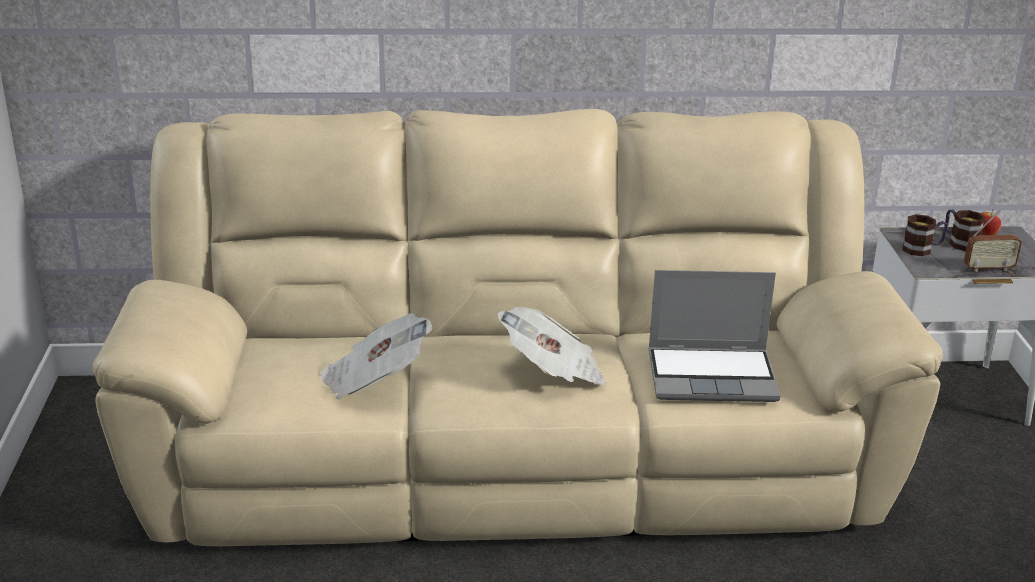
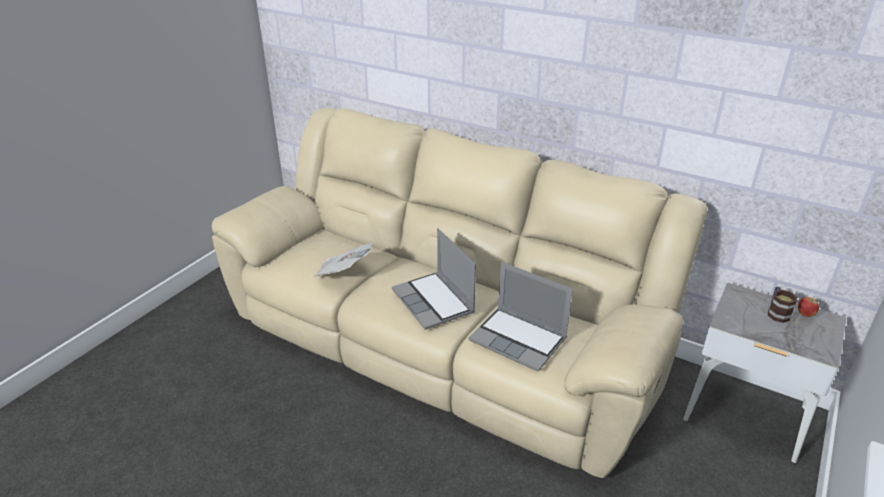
camera: 35 degrees right, 5 degrees up
(553, 372) = (434, 302): newspaper -> laptop
(922, 249) = (741, 308): mug -> none
(988, 269) = (776, 339): radio -> none

